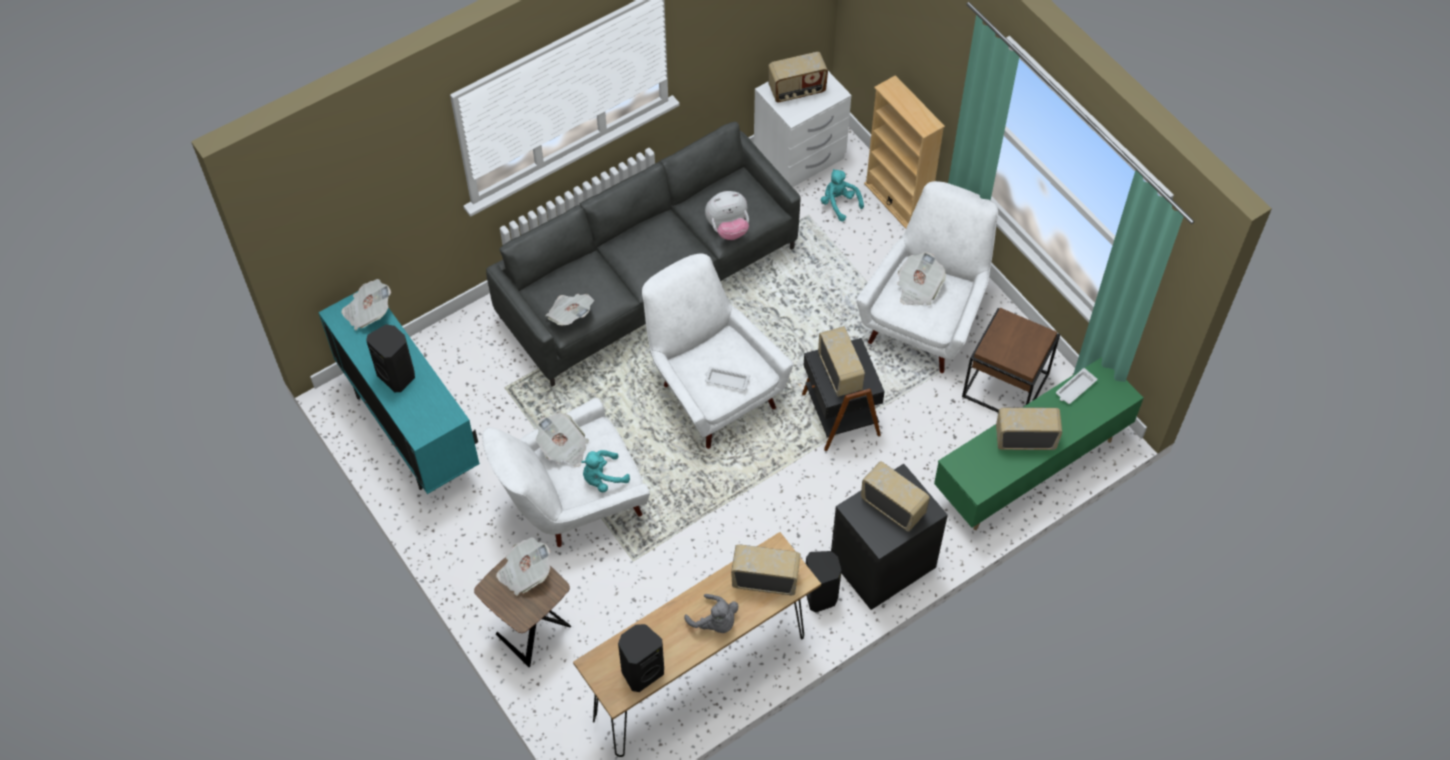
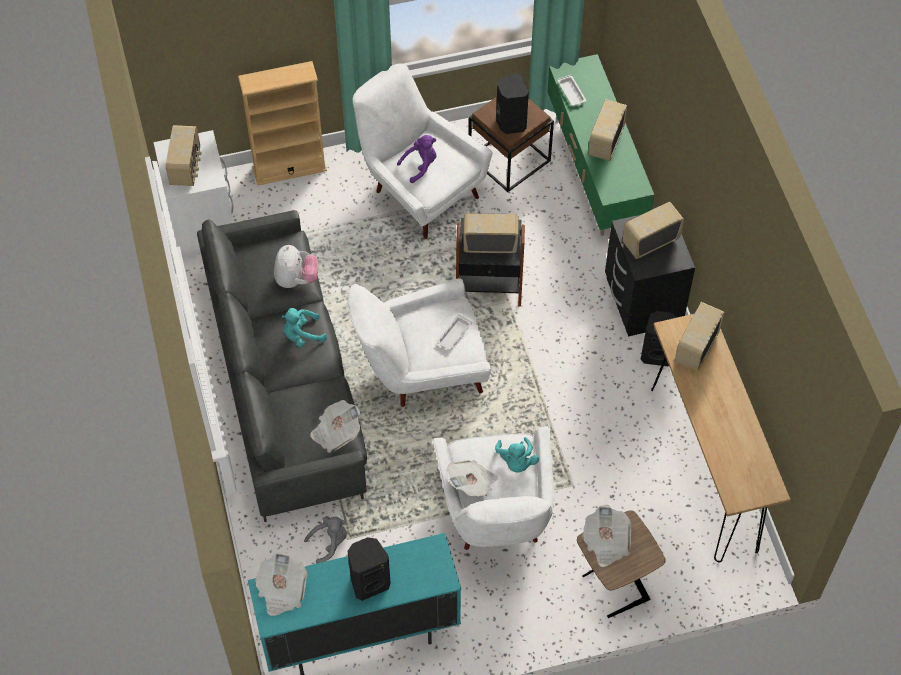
camera: 70 degrees left, 0 degrees up
(641, 671) = (753, 464): black speaker -> black speaker (510, 123)
(715, 622) = (724, 396): grey plush toy -> grey plush toy (329, 543)
(839, 203) = (269, 211): turquoise plush toy -> turquoise plush toy (302, 335)
(918, 288) = (420, 165): newspaper -> purple plush toy

